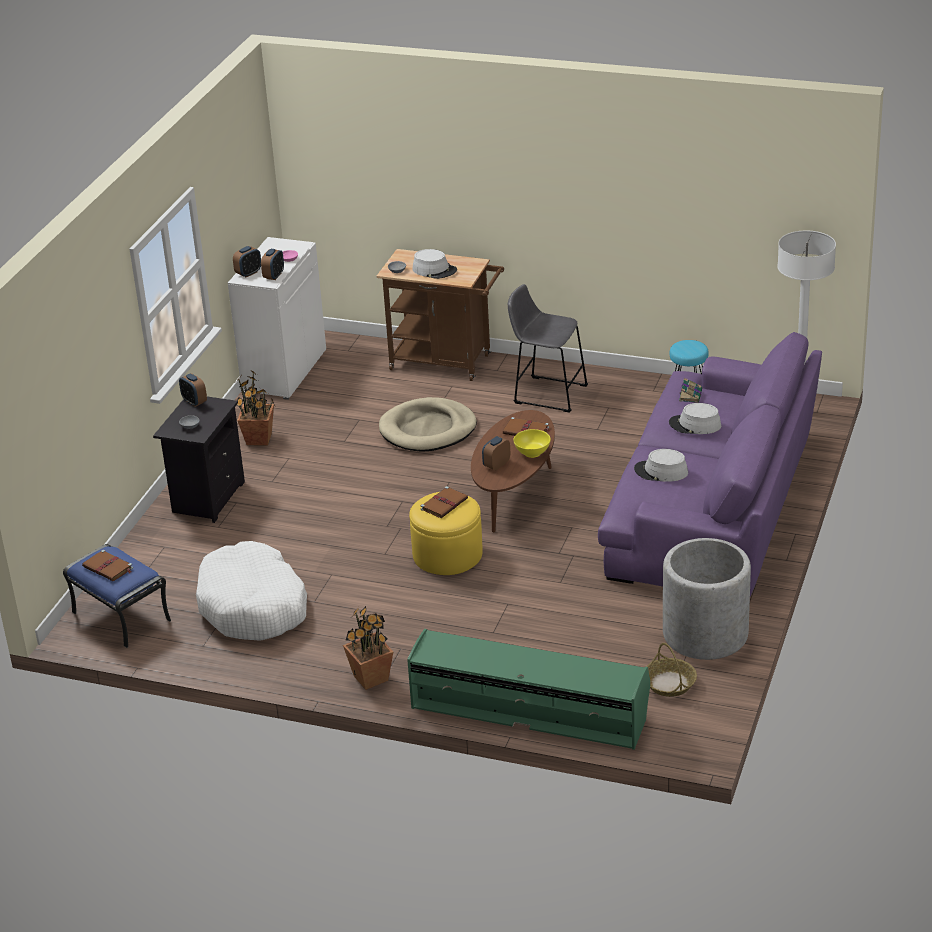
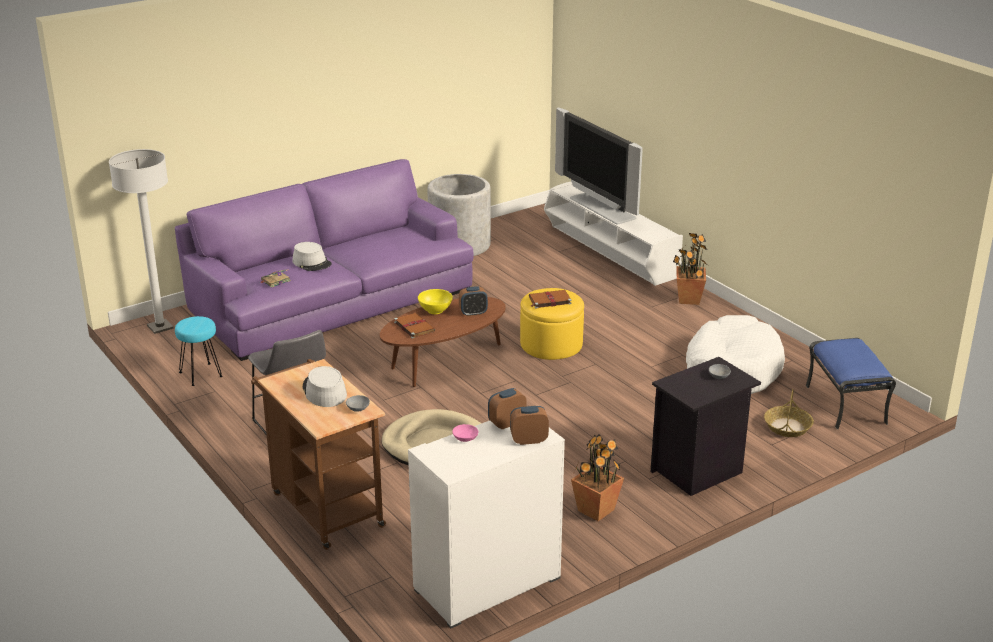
camera: 145 degrees left, 5 degrees down
(108, 568) = (856, 355): brown book -> none
(194, 402) = (694, 397): alarm clock -> none
(529, 709) = (609, 253): green tv stand -> white tv stand
(547, 662) = (601, 208): none -> television
(661, 471) = (387, 247): grey hat -> none
(669, 683) = (516, 235): basket -> basket (787, 427)

